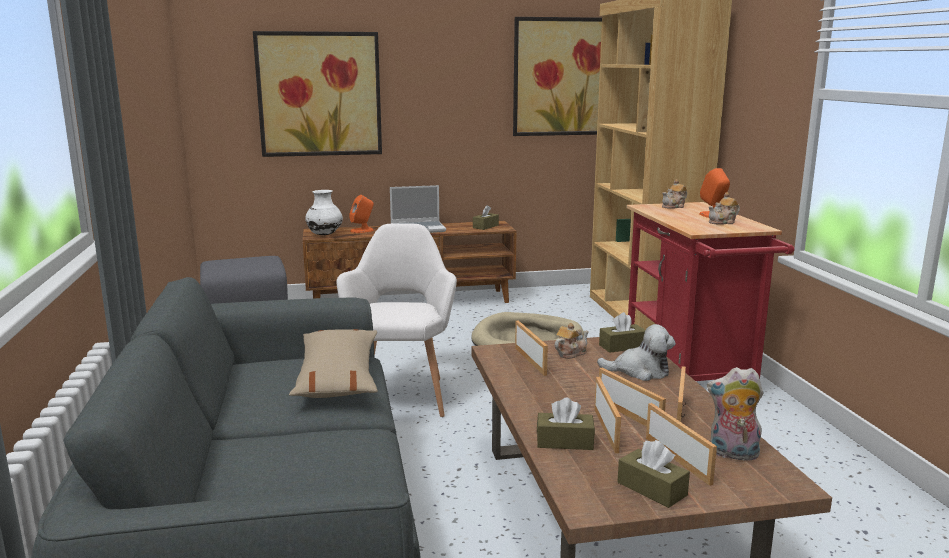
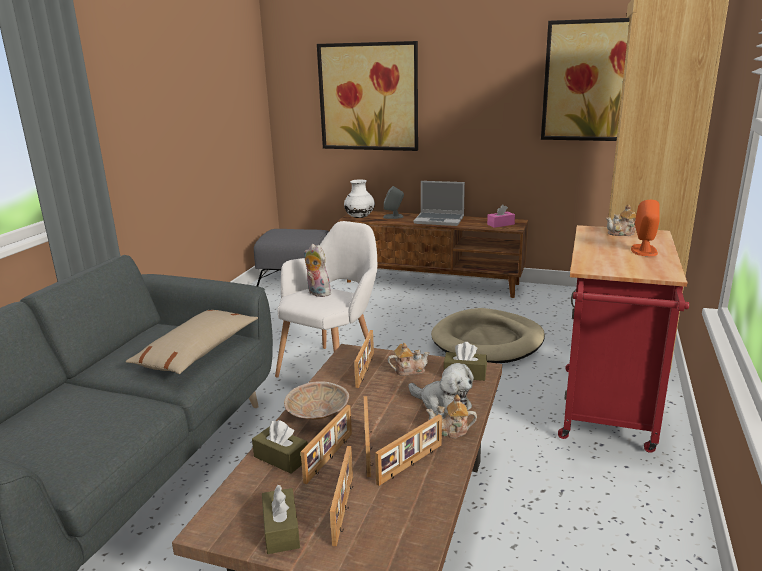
camera: 30 degrees right, 5 degrees up
(362, 230) = (393, 216): orange speaker -> grey speaker
(485, 226) = (500, 224): brown tissue box -> pink tissue box
(543, 403) = (317, 415): none -> beige bowl
(723, 222) = (637, 261): teapot -> teapot (450, 431)
(732, 454) = (400, 521): plush toy -> plush toy (317, 293)

